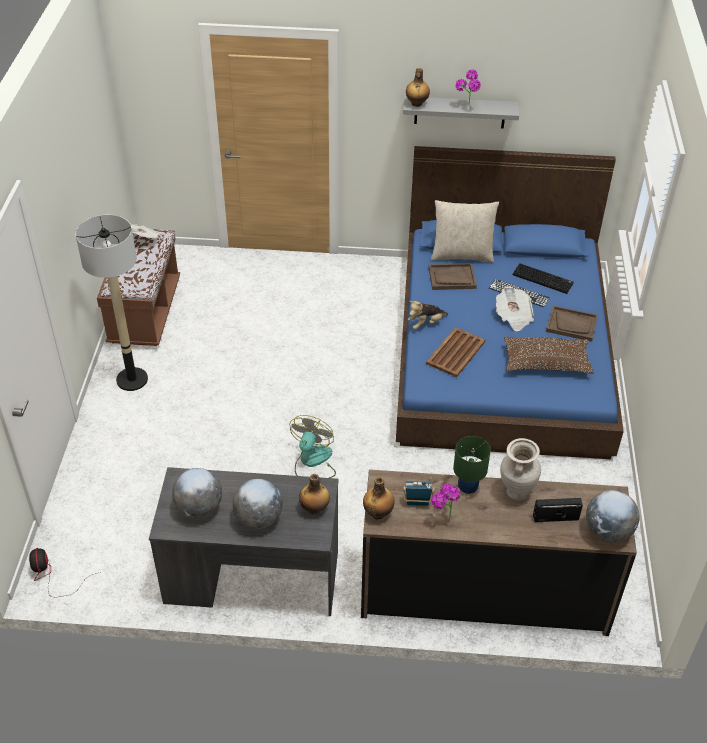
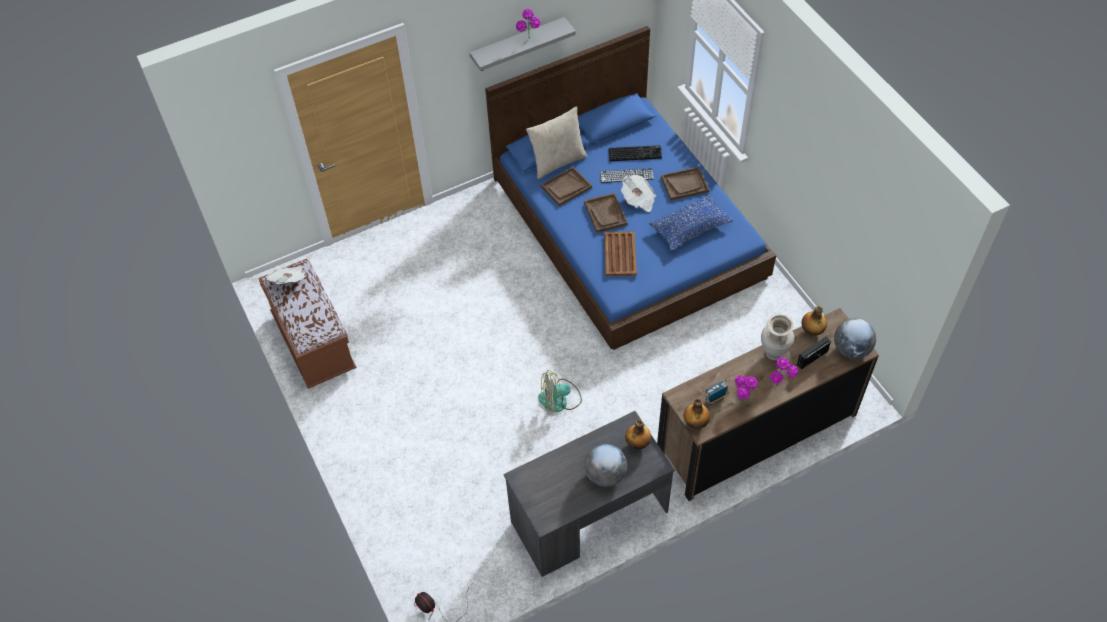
camera: 30 degrees left, 10 degrees up
(132, 379) = (357, 409): floor lamp -> none
(199, 508) = (555, 492): globe -> none
(313, 462) = (560, 400): fan -> fan turned 90 degrees counterclockwise
(416, 104) = (486, 56): bottle -> bottle (811, 331)
(426, 323) = (578, 239): plush toy -> none
(467, 488) = (739, 369): green table lamp -> none
(471, 314) = (605, 214): none -> brown tray
(497, 526) = (780, 387): none -> potted plant
(546, 363) = (690, 228): brown pillow -> blue pillow

